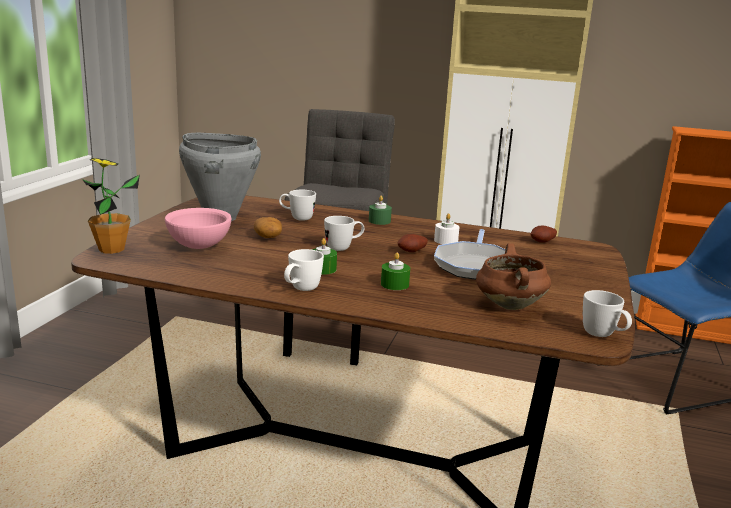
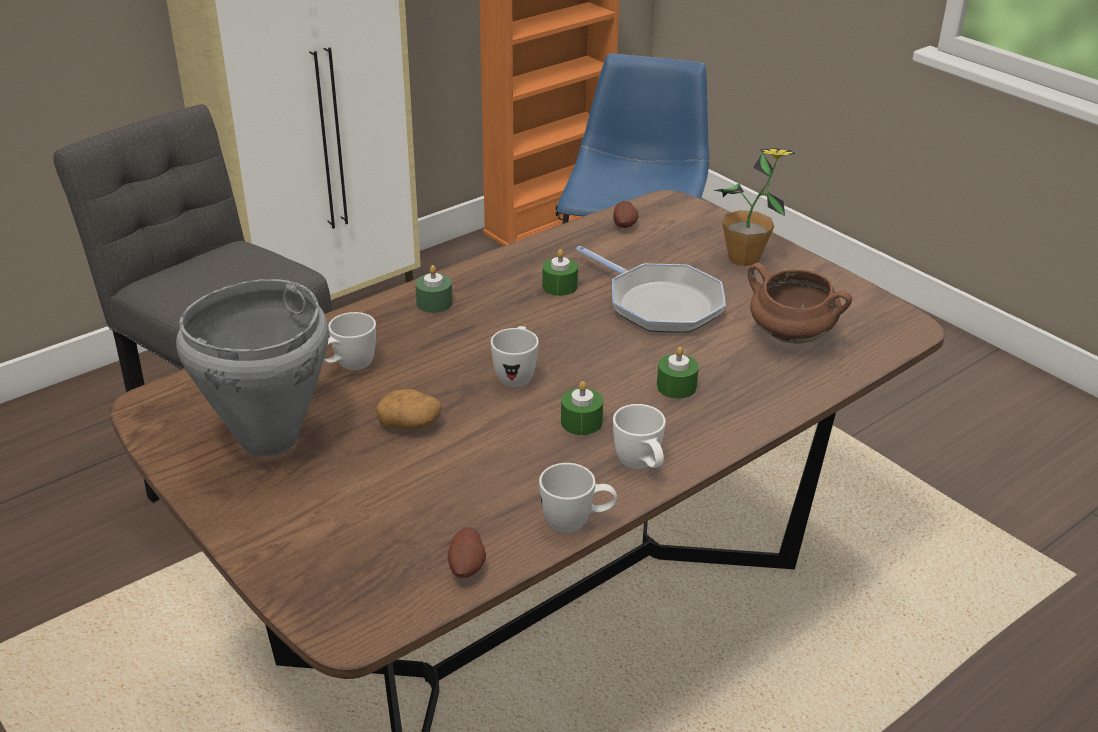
camera: 55 degrees left, 15 degrees up
(111, 249) = (318, 605): potted plant -> potted plant (744, 258)
(200, 246) = (391, 503): pink bowl -> none
(412, 252) = (578, 328): potato -> potato (467, 566)
(446, 241) = (559, 286): white candle -> green candle
(603, 336) = (898, 318): white mug -> white mug (577, 523)

